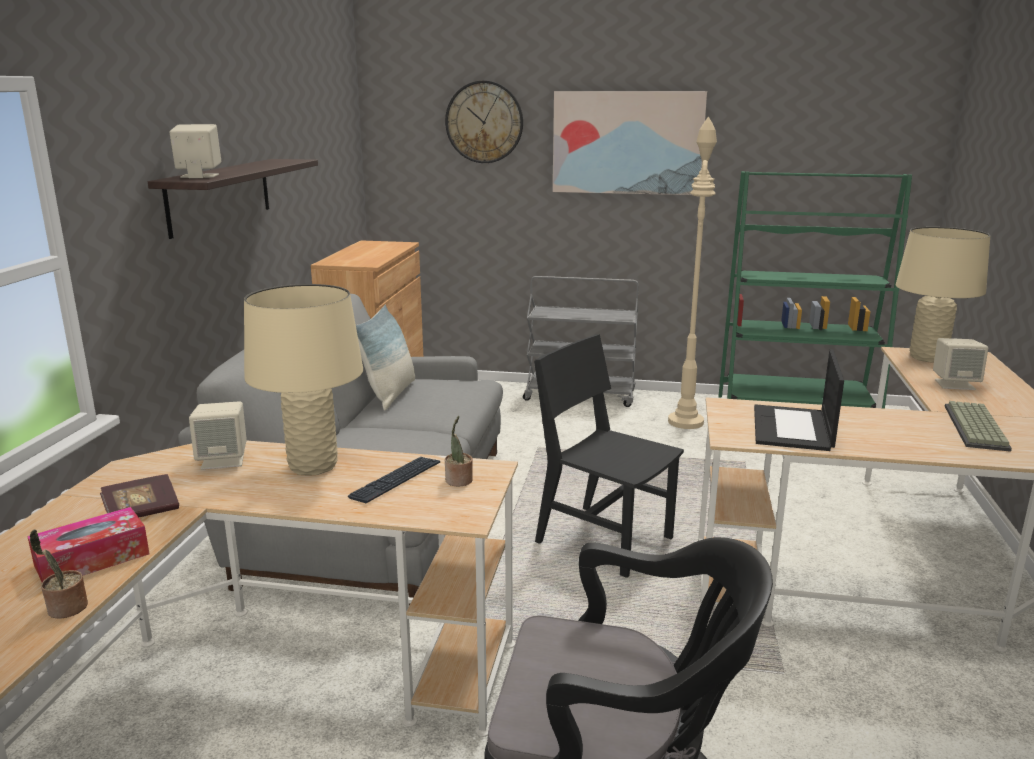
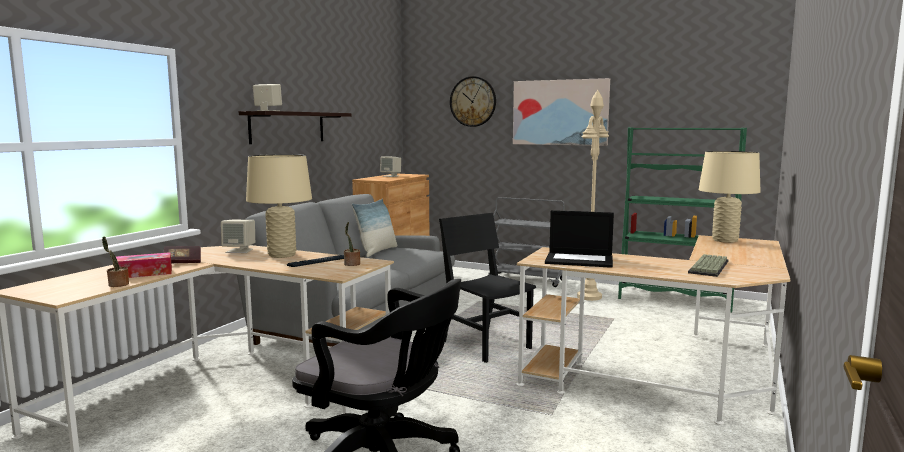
camera: 15 degrees right, 10 degrees down
(793, 429) = (580, 260): laptop -> laptop turned 105 degrees counterclockwise
(954, 384) = (725, 251): beige speaker -> beige speaker (391, 176)

